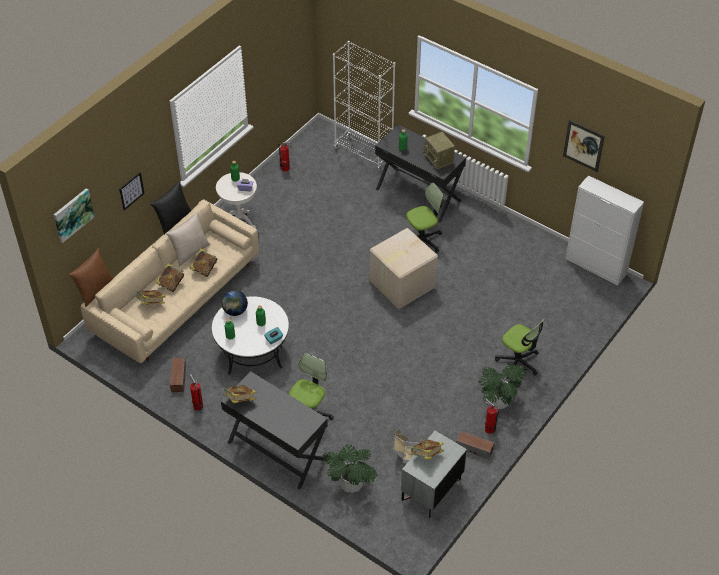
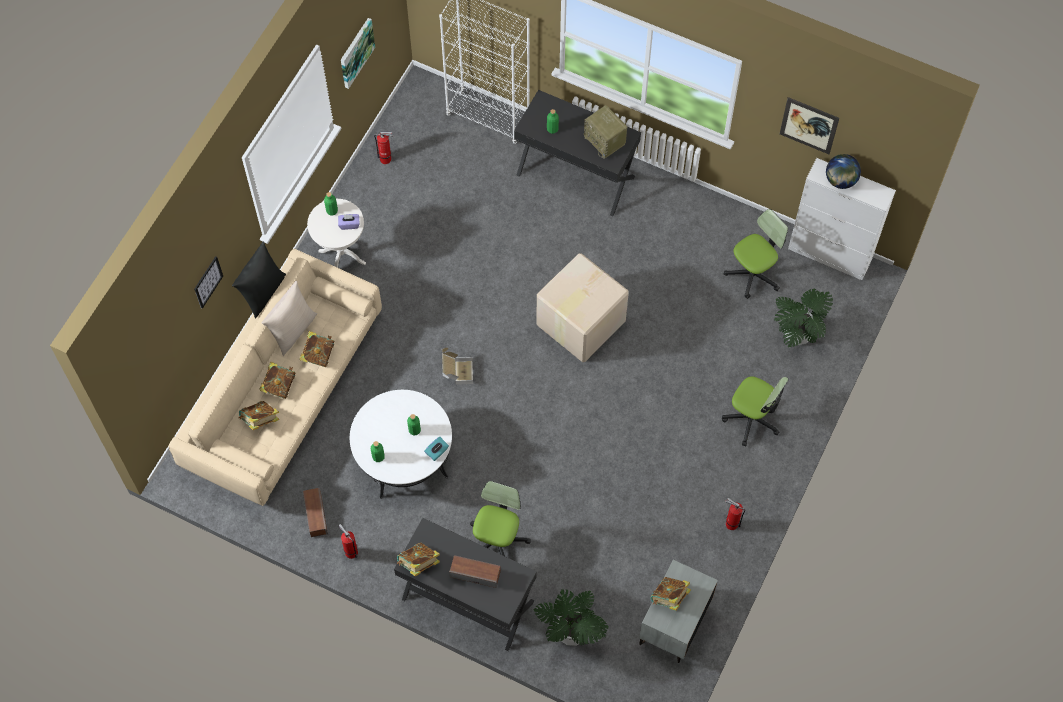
camera: 10 degrees left, 15 degrees up
(73, 214) = (145, 348): picture -> picture (356, 52)
(95, 290) = (182, 419): brown pillow -> none
(235, 311) = (376, 417): globe -> globe (840, 180)
(405, 454) = (631, 578): cardboard box -> cardboard box (457, 372)
(422, 240) = (595, 248): office chair -> office chair (753, 274)
(474, 448) = (717, 554): speaker -> speaker (475, 574)
(498, 401) = (736, 480): potted plant -> potted plant (797, 333)

